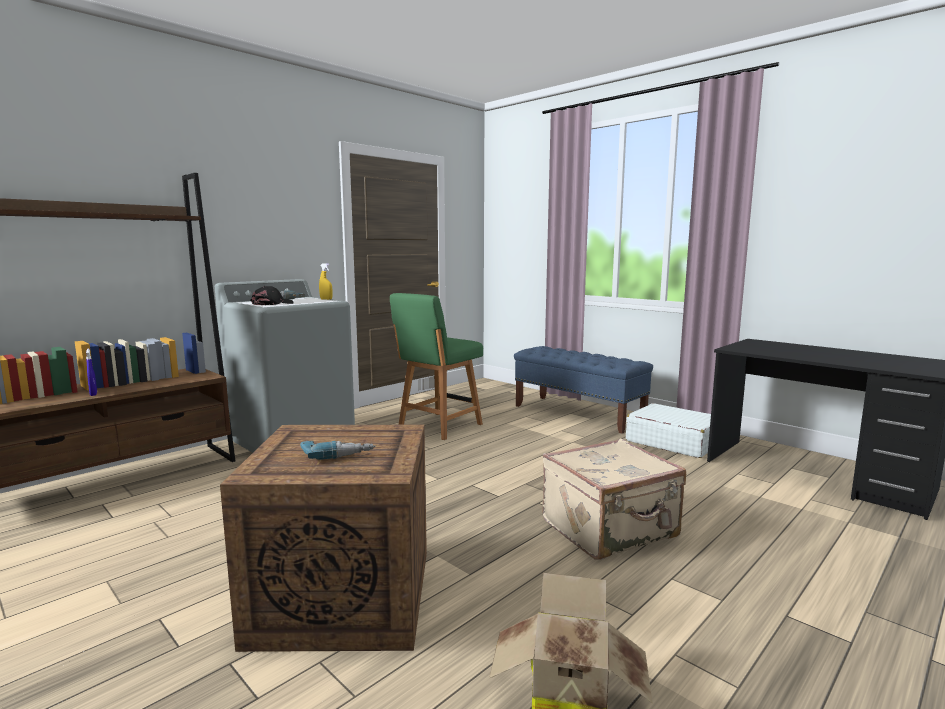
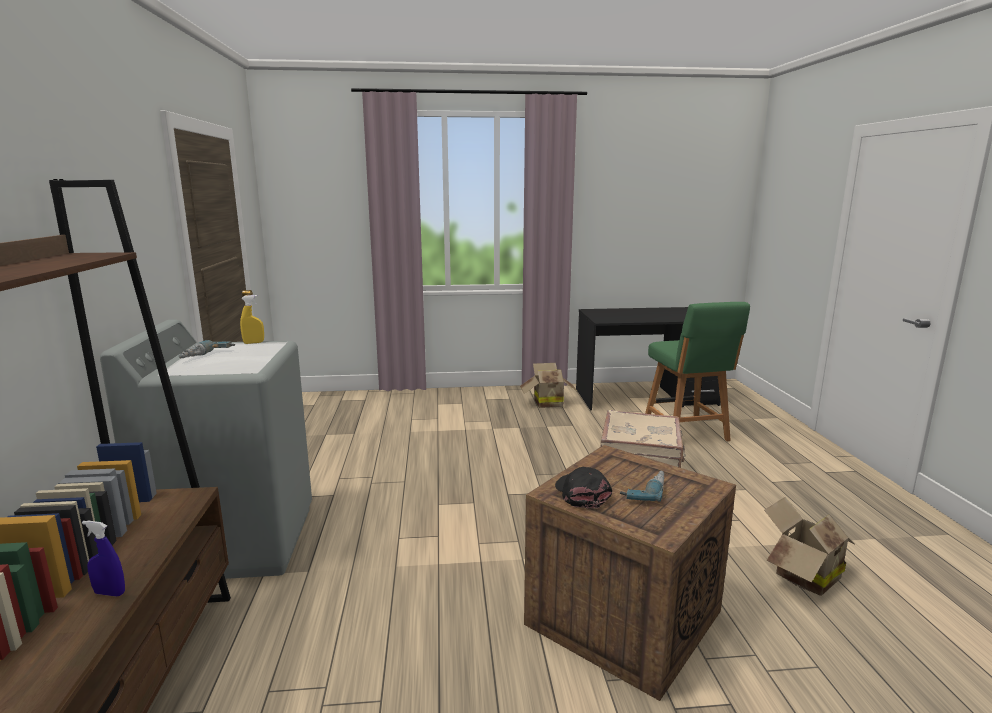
camera: 50 degrees left, 5 degrees up
(272, 304) = (238, 366): black cap -> black cap (581, 493)
(438, 426) = (361, 458): green chair -> green chair (686, 433)
(578, 413) = (444, 402): blue bench -> none
(673, 442) = (546, 403): white suitcase -> cardboard box

